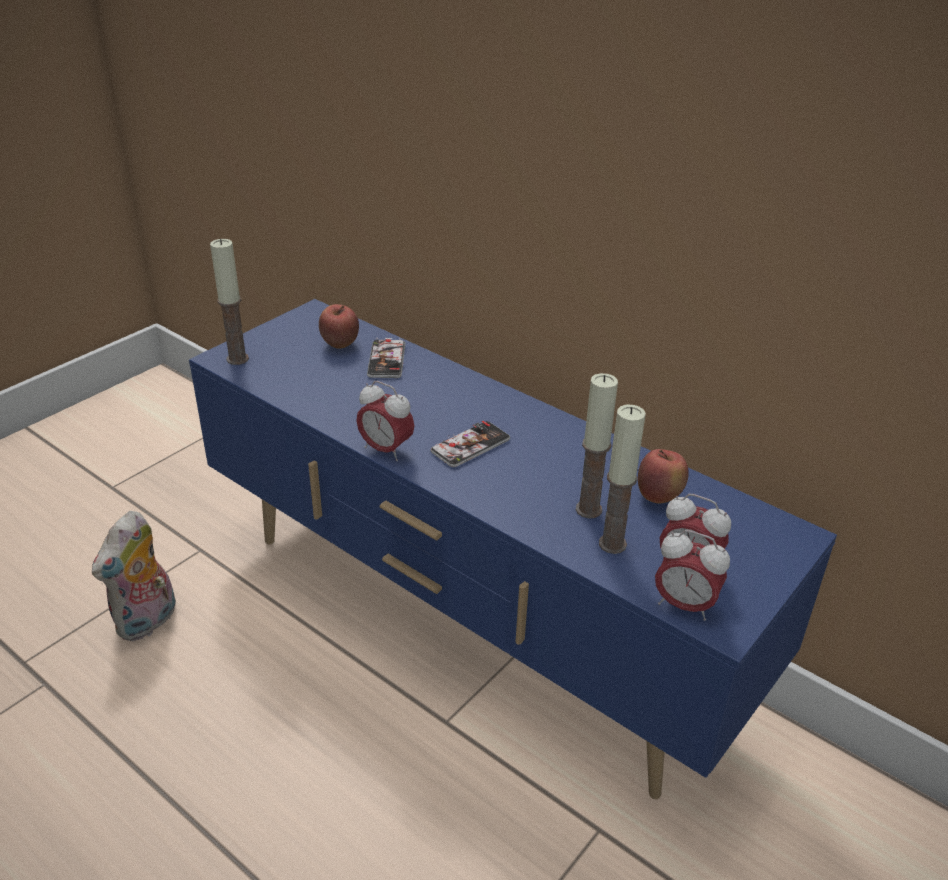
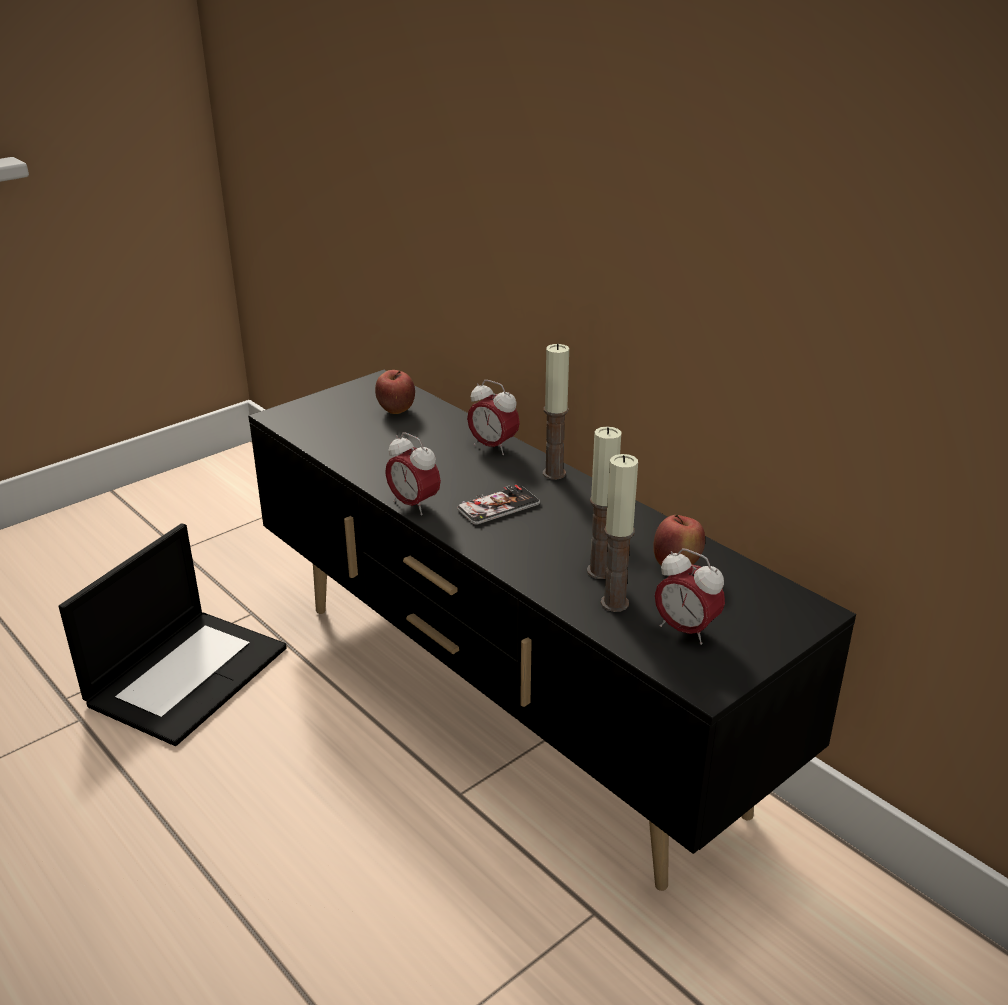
camera: 10 degrees right, 5 degrees down
(148, 622) = (188, 674): plush toy -> laptop
(237, 359) = (294, 417): candle -> candle (554, 473)
(386, 360) = (438, 427): phone -> none
(471, 624) = (506, 706): blue tv stand -> black tv stand
(684, 605) = (671, 663): alarm clock -> alarm clock (493, 447)

